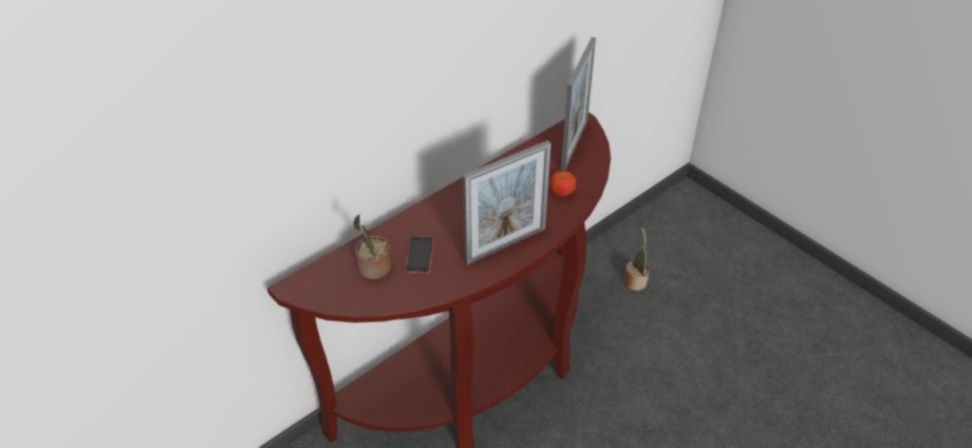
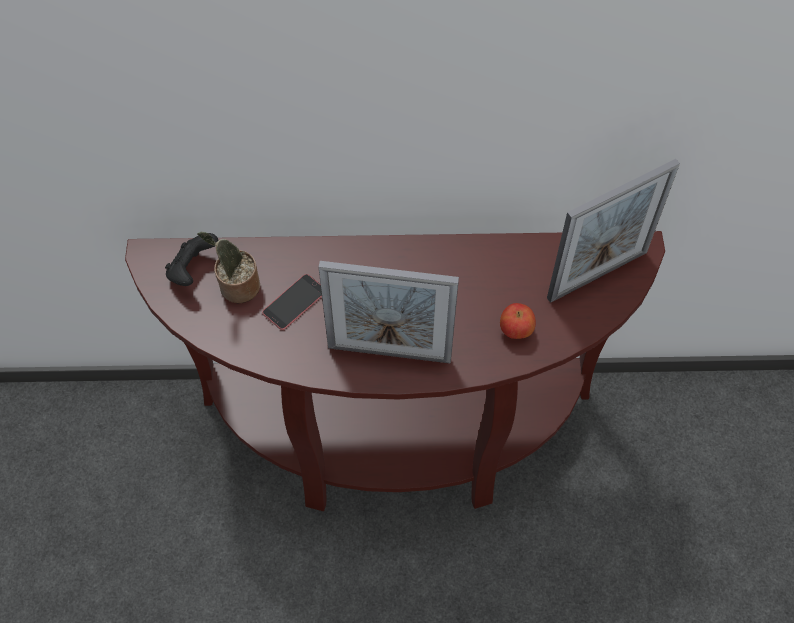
camera: 40 degrees right, 15 degrees up
(333, 277) = (192, 270): none -> black game controller
(635, 280) = (664, 456): potted plant -> none

